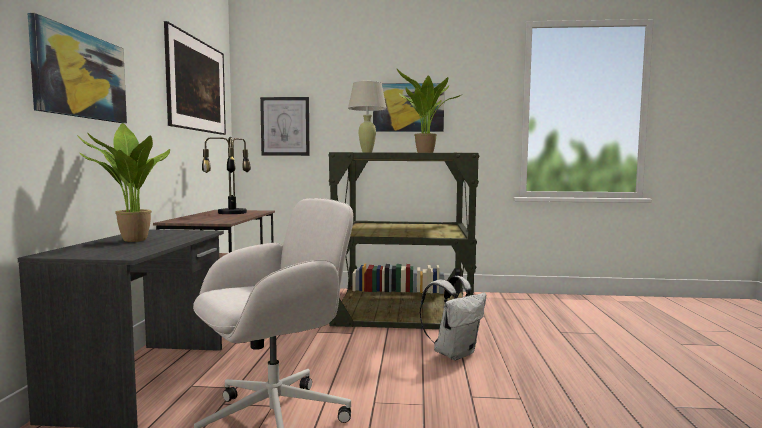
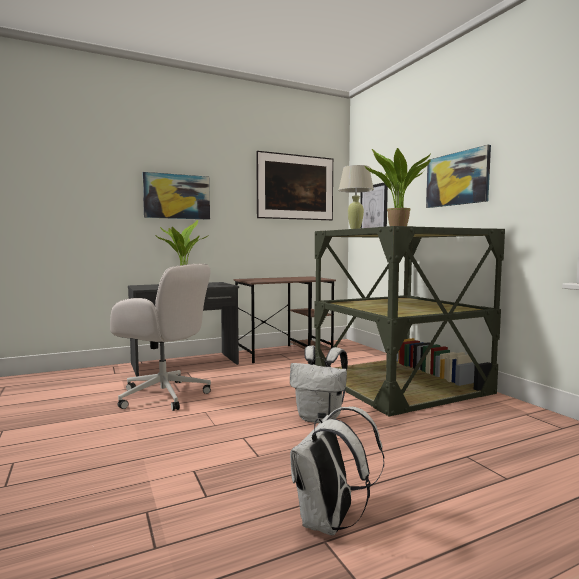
camera: 60 degrees right, 0 degrees up
(231, 213) = (301, 278): table lamp -> none
(648, 398) = (330, 523): none -> white backpack

